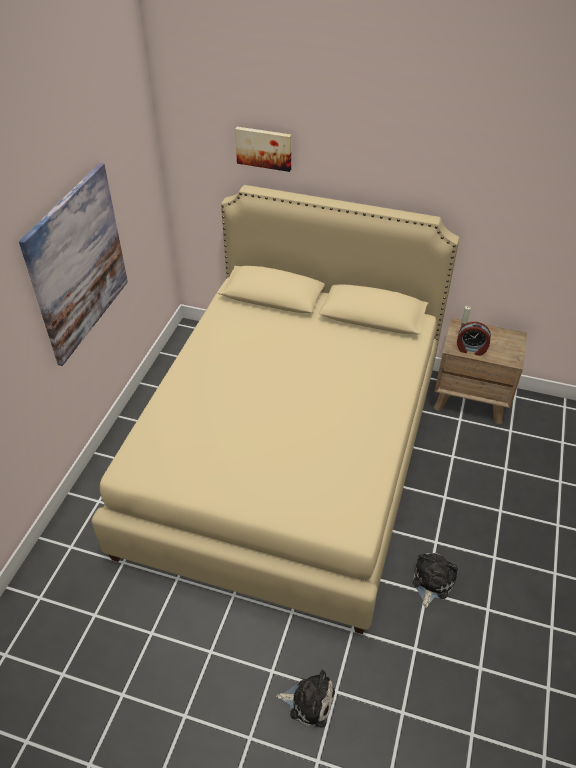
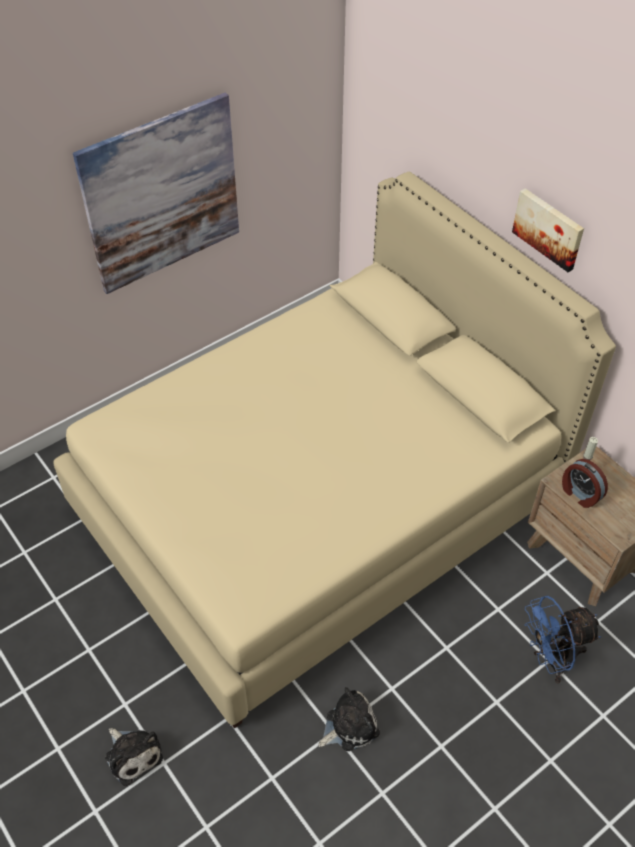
camera: 35 degrees right, 5 degrees up
(264, 148) = (436, 137): picture -> picture (549, 228)
(506, 467) = (551, 659): none -> blue fan

